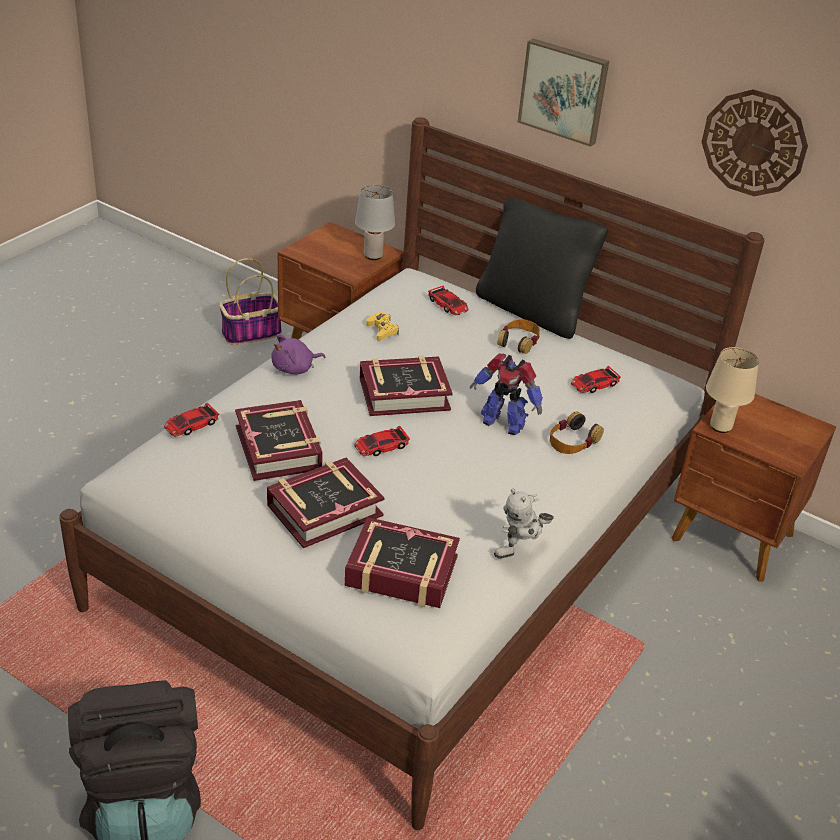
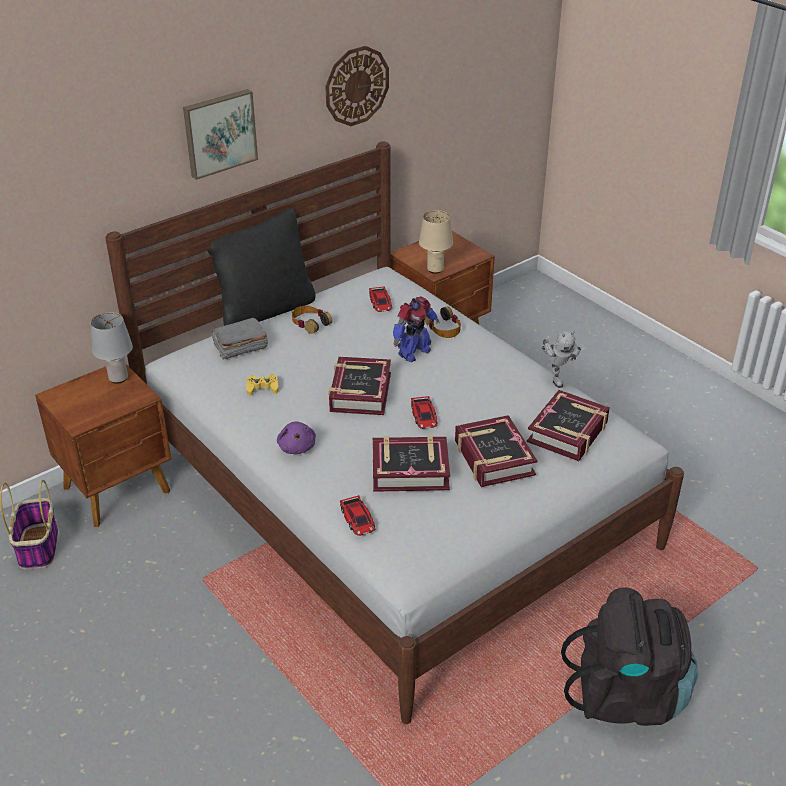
camera: 70 degrees left, 0 degrees up
(448, 305) = (239, 347): toy car -> grey book

